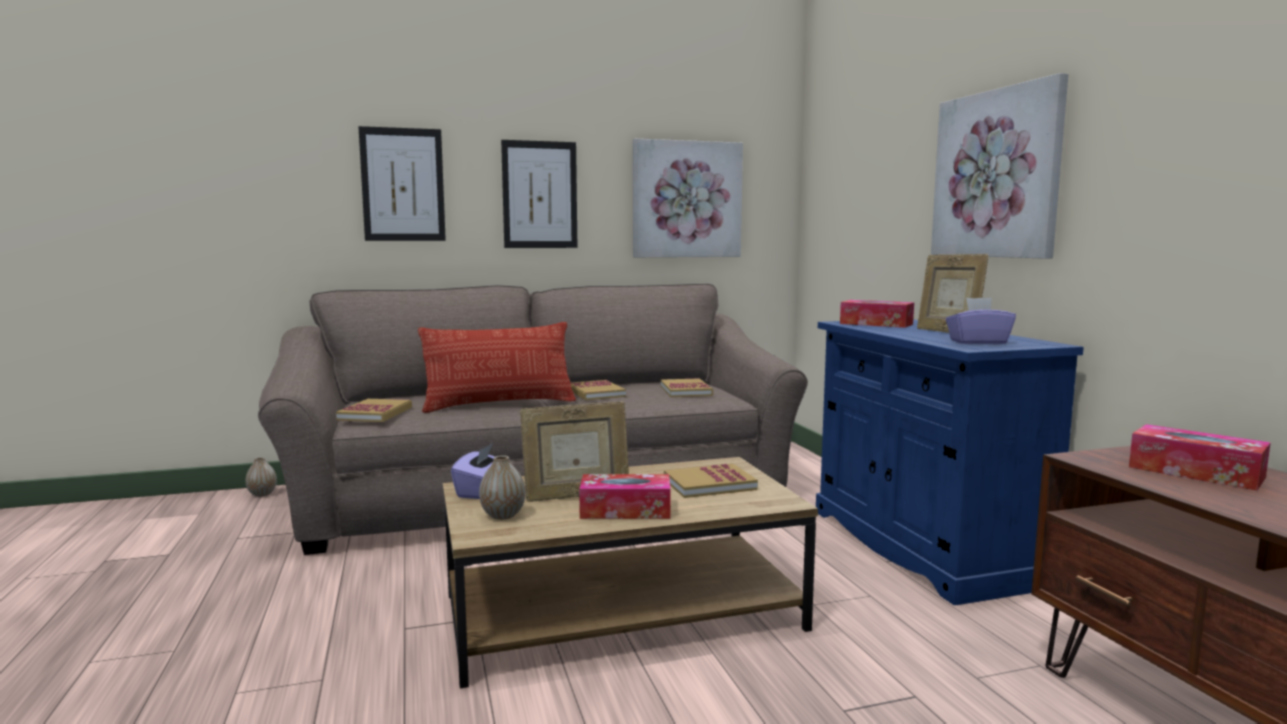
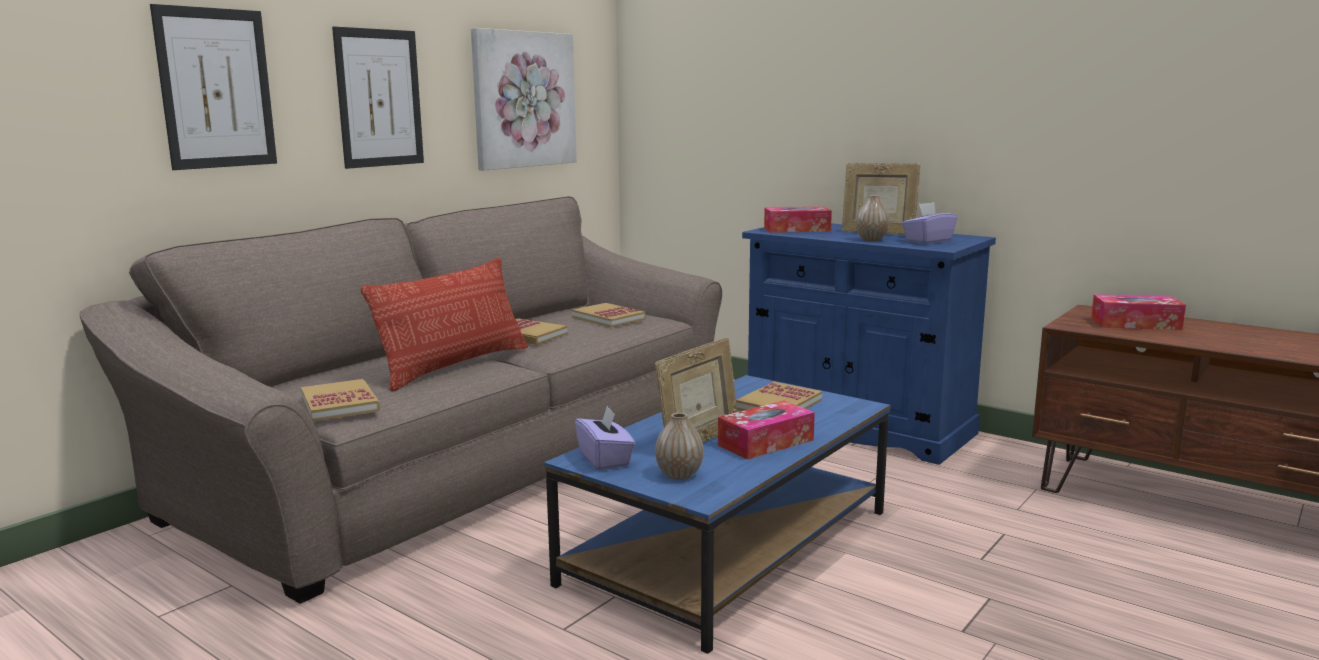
camera: 35 degrees left, 5 degrees up
(262, 494) = (77, 558): vase -> vase (871, 239)
(624, 611) = (730, 545): brown coffee table -> blue coffee table
(997, 174) = (894, 89): picture -> none

